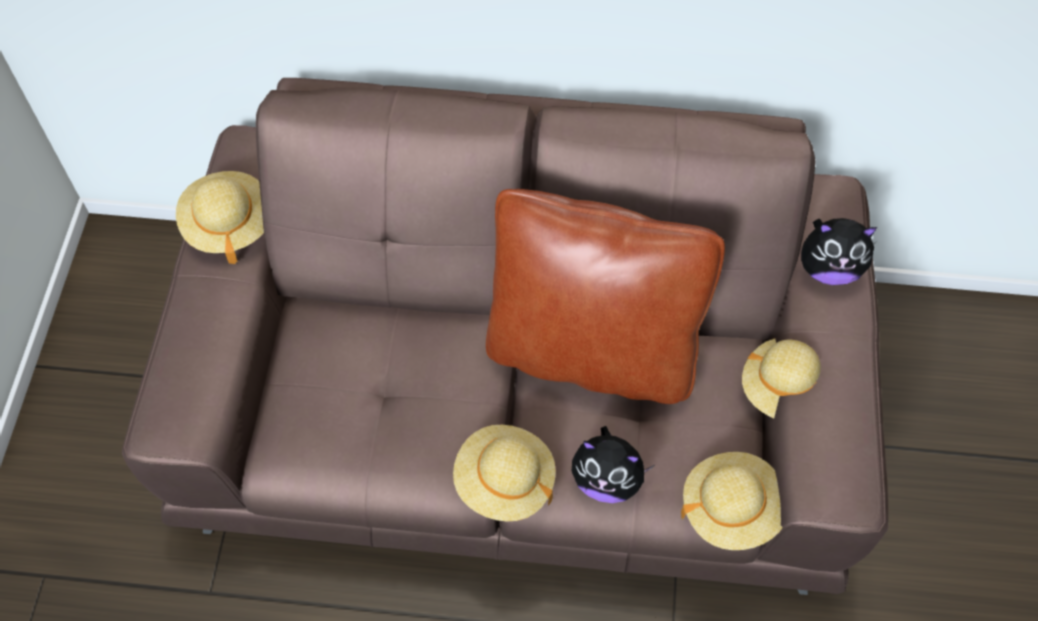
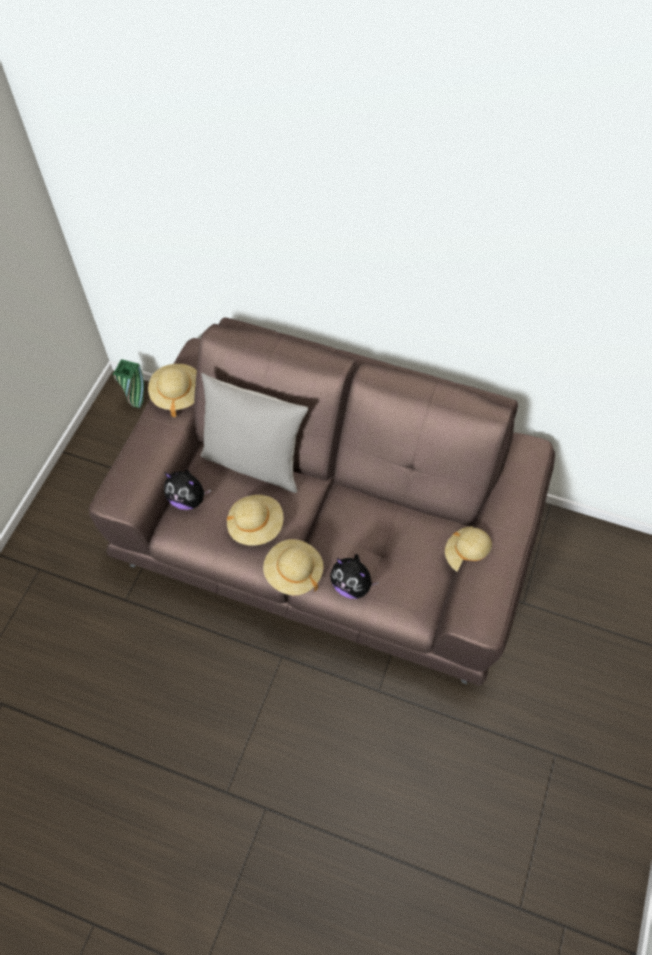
camera: 15 degrees right, 0 degrees up
(145, 258) = (137, 403): none -> green vase
(386, 311) = (254, 462): none -> grey pillow
(592, 351) = (365, 510): brown pillow -> none
(731, 509) = (418, 618): beige hat -> beige hat (256, 526)
(829, 269) = (514, 492): plush toy -> plush toy (188, 499)

